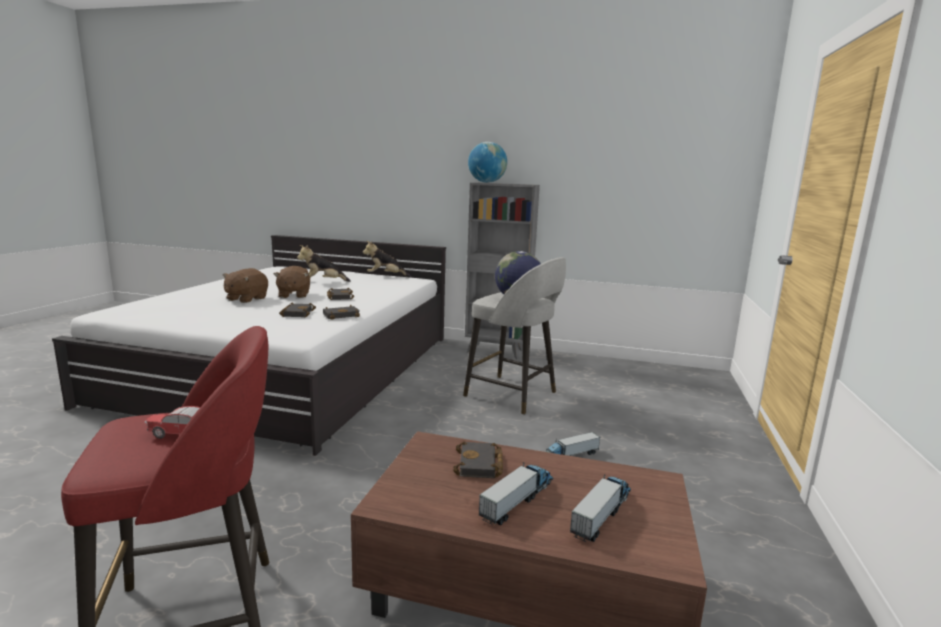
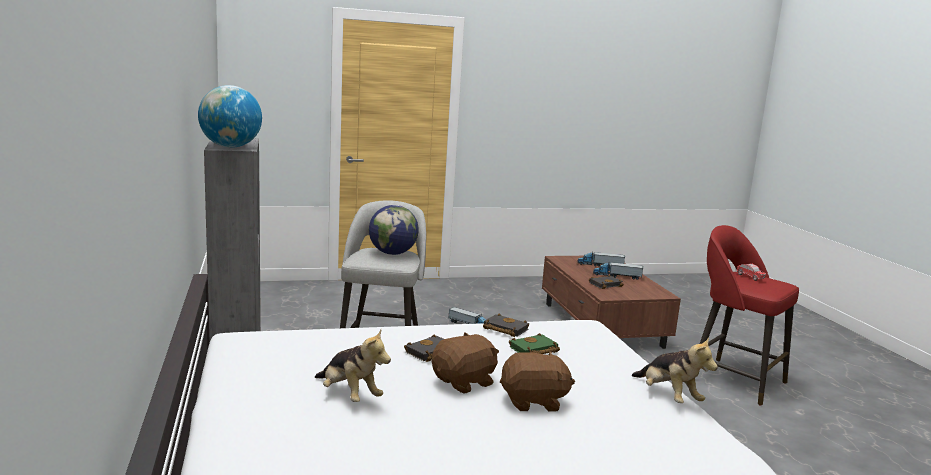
camera: 120 degrees left, 0 degrees up
(297, 313) = (533, 350): black book -> green book
(385, 276) = (230, 367): plush toy -> plush toy (668, 396)

